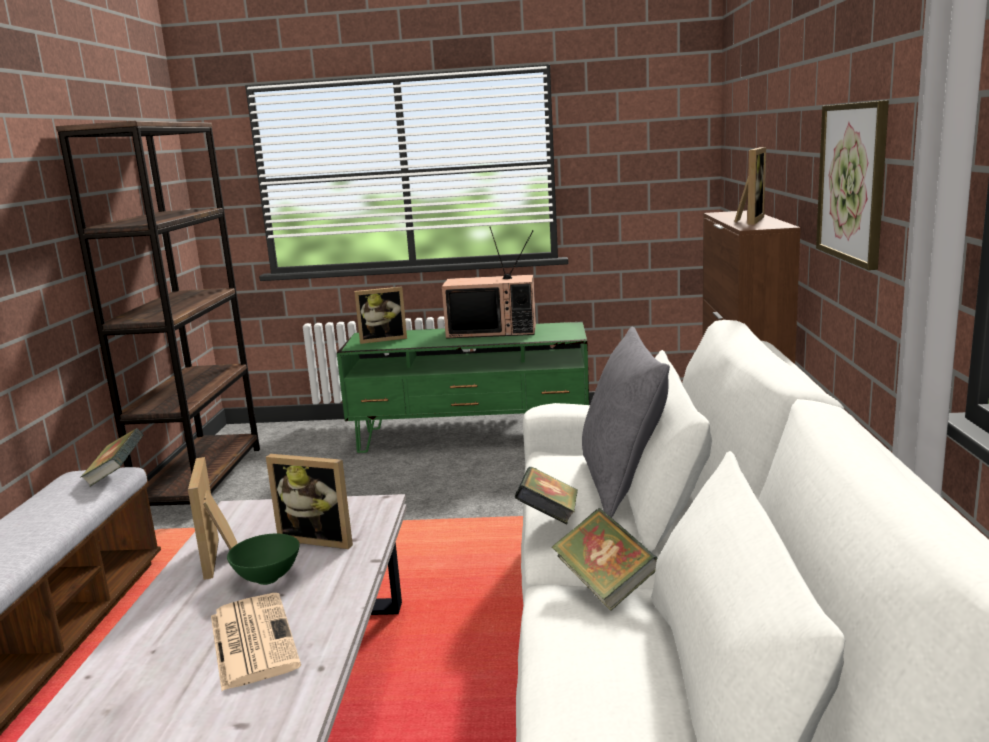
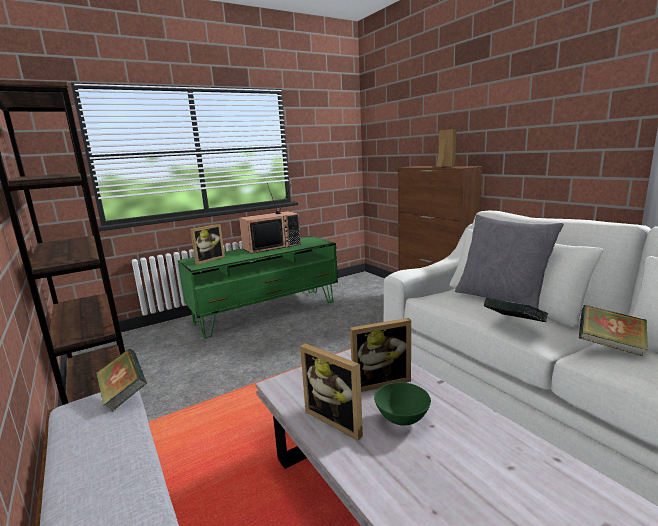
camera: 35 degrees left, 0 degrees up
(252, 640) = (480, 464): newspaper -> none
(853, 182) = (542, 137): picture -> none

